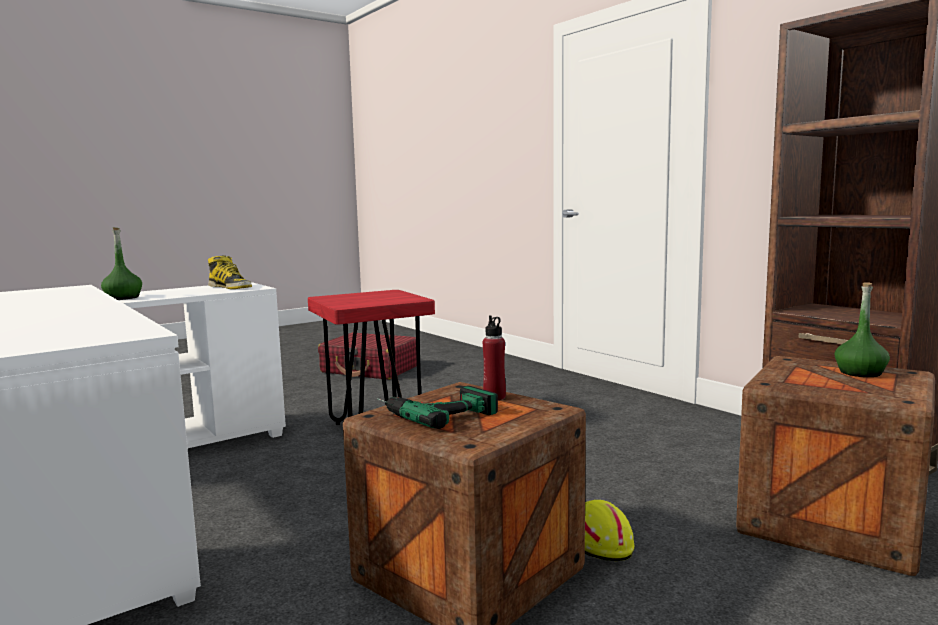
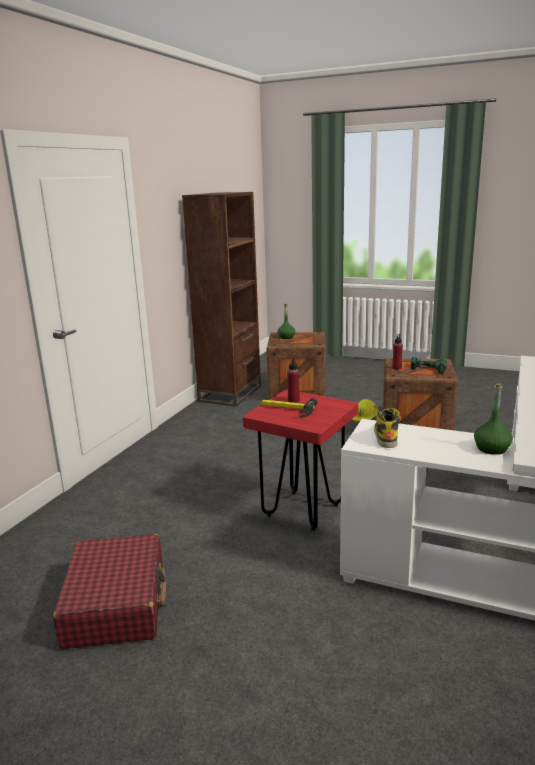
camera: 120 degrees left, 10 degrees up
(379, 296) = (287, 409): none -> hammer
(395, 298) = (293, 400): none -> red bottle

